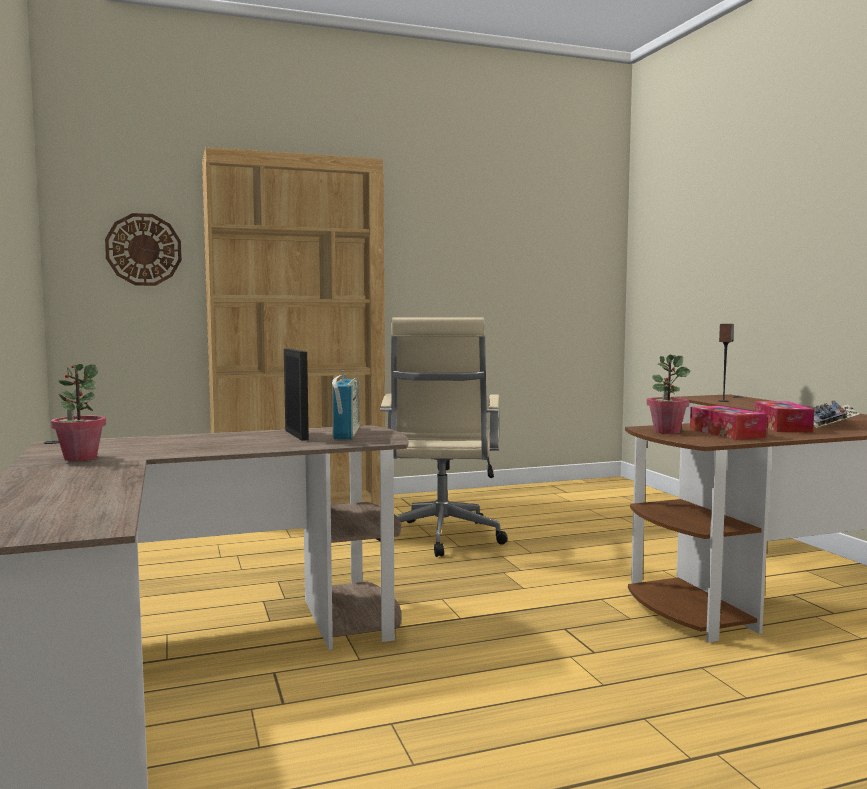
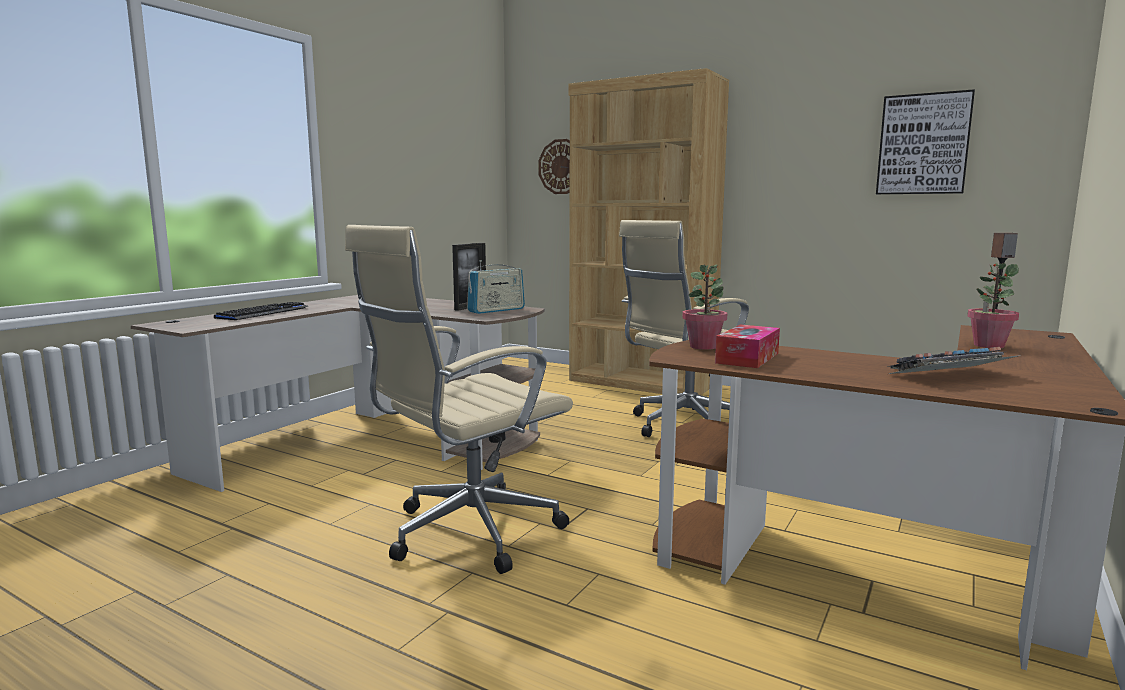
camera: 50 degrees right, 5 degrees up
(62, 488) = (263, 313): none -> keyboard
(80, 458) = (337, 302): potted plant -> potted plant (988, 345)
(531, 252) = (923, 144): none -> picture
(551, 695) = (466, 534): none -> beige office chair
(782, 427) = (854, 366): tissue box -> none

